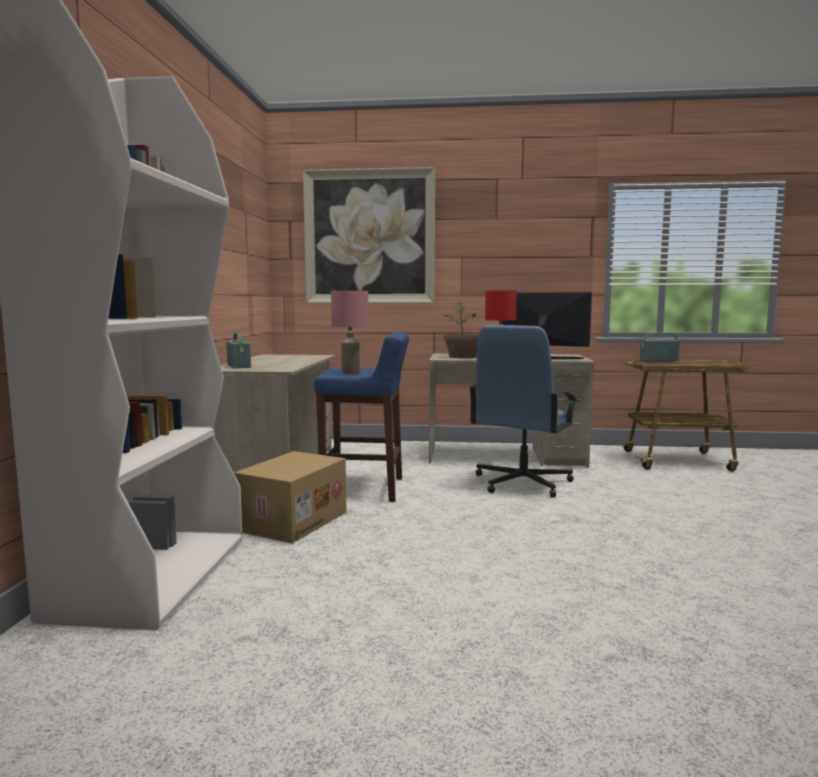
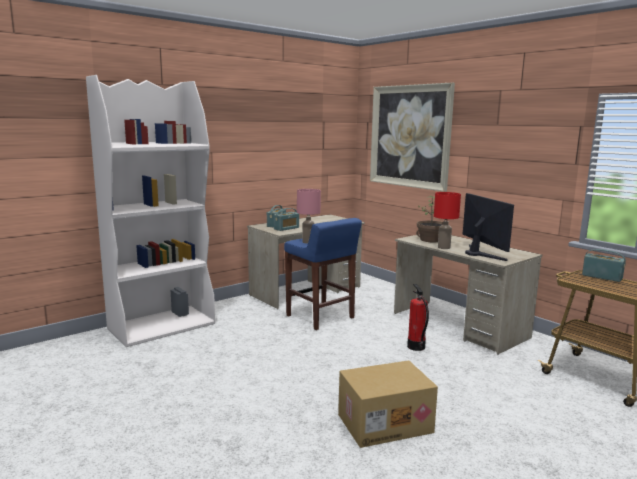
camera: 45 degrees right, 5 degrees up
(269, 366) = (286, 228): none -> radio
(292, 521) = (252, 322): cardboard box -> cardboard box (385, 423)
(521, 483) = (416, 347): blue office chair -> fire extinguisher

